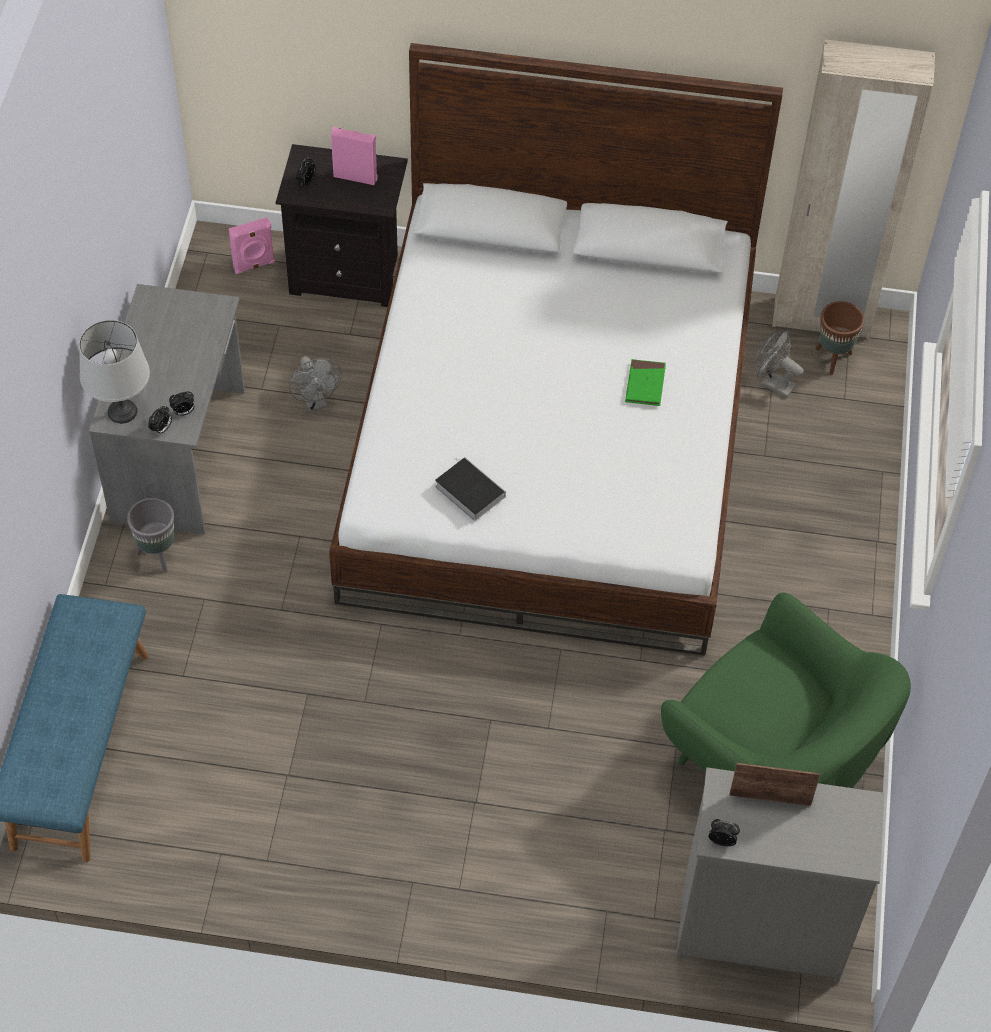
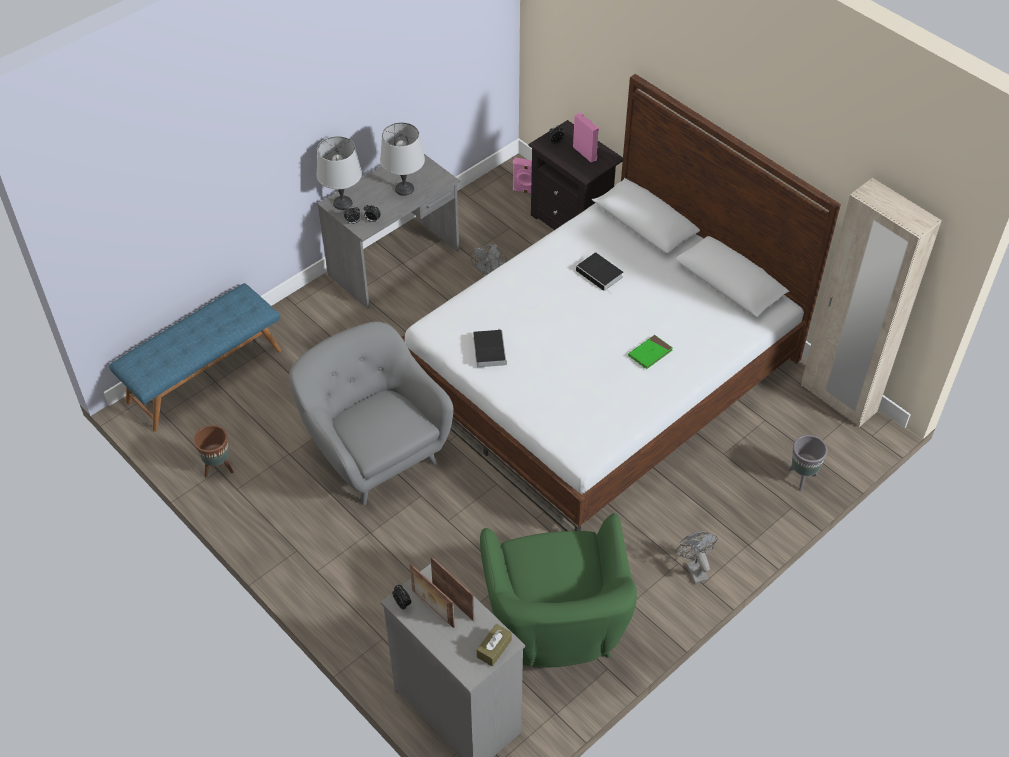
camera: 40 degrees right, 5 degrees down
(158, 555) = (334, 306): grey planter -> grey planter (802, 478)
(182, 347) = (404, 188): none -> grey table lamp
(388, 705) = (375, 452): none -> grey armchair
(502, 321) = (600, 274): none -> book
(757, 823) = (432, 609): none -> picture frame
(772, 383) = (769, 417): grey fan -> grey fan (694, 568)
(832, 359) = (822, 425): brown planter -> brown planter (218, 468)
(859, 819) = (494, 648): none -> brown tissue box

